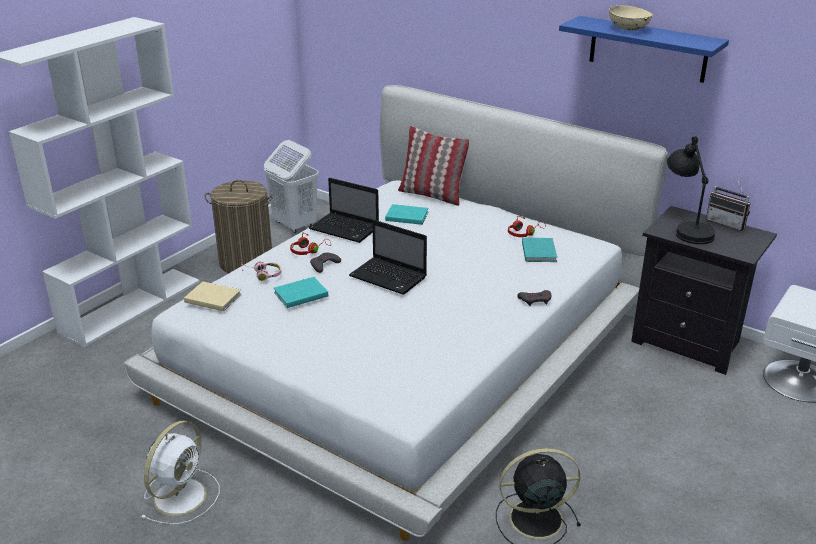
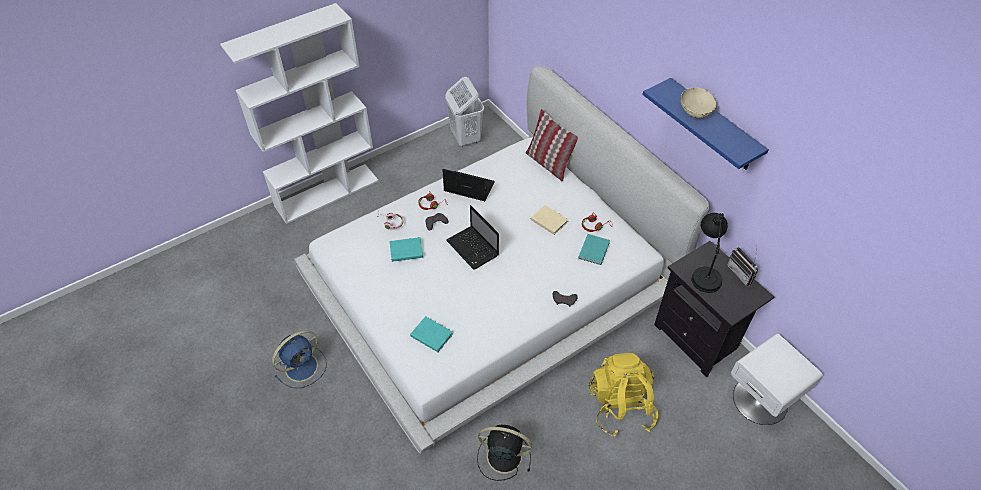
camera: 20 degrees right, 20 degrees up
(181, 495) = (303, 366): white fan -> blue fan
(212, 297) = (349, 237): beige book -> beige book (548, 220)
(246, 262) = (416, 169): laundry basket -> none
(346, 229) = (468, 187): laptop -> laptop turned 150 degrees clockwise
(406, 216) = (517, 183): turquoise book -> turquoise book (431, 334)
(648, 427) = (620, 406): none -> yellow backpack

